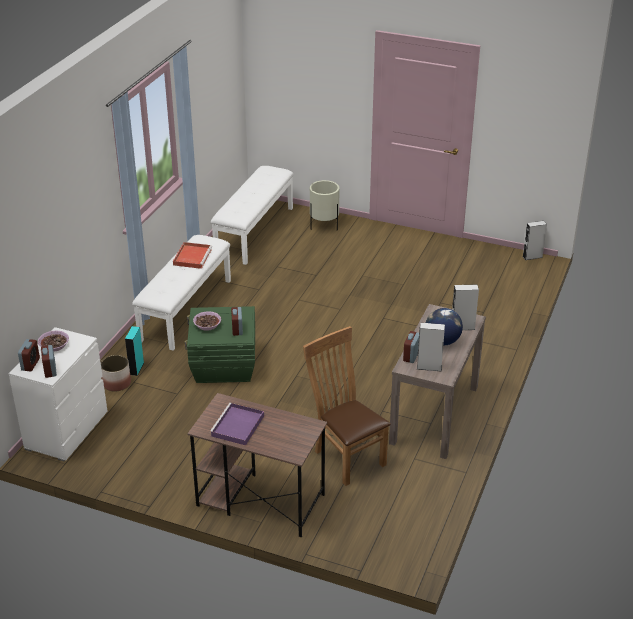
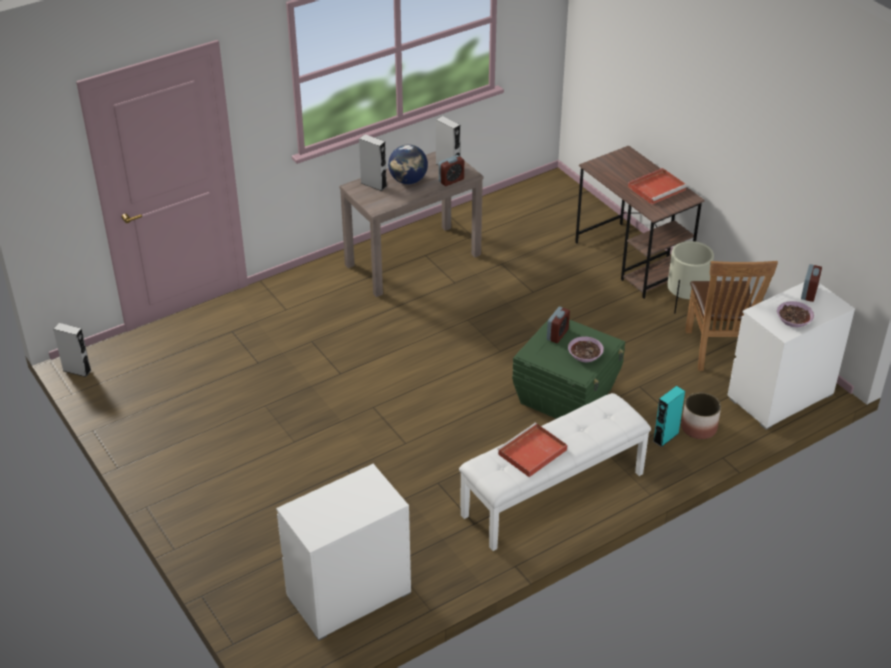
camera: 145 degrees left, 5 degrees up
(30, 364) = (827, 308): alarm clock -> none
(237, 427) = (657, 188): purple tray -> red tray
(254, 232) = (348, 595): white bench -> white dresser
(324, 226) = (242, 554): beige planter -> beige planter (685, 302)
(346, 456) = (527, 261): brown chair -> brown chair (717, 352)

